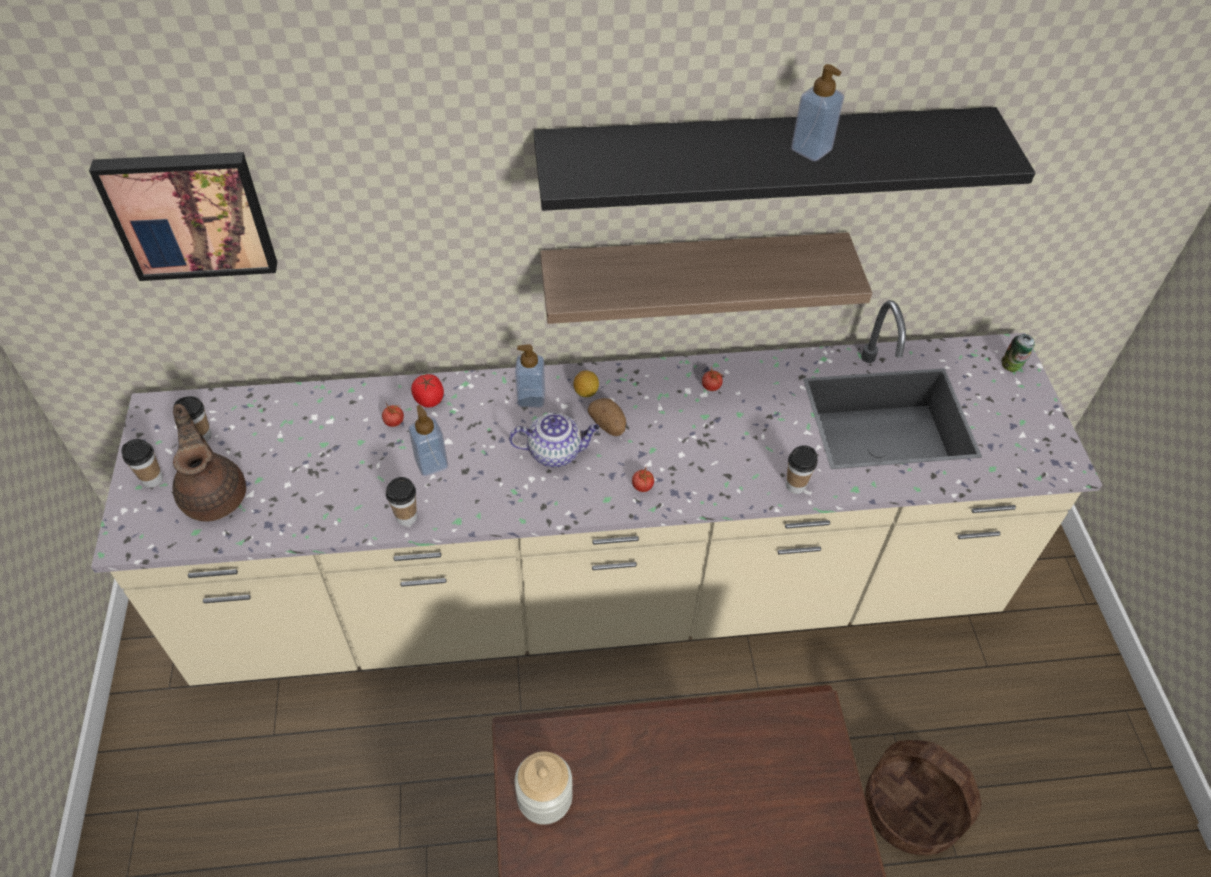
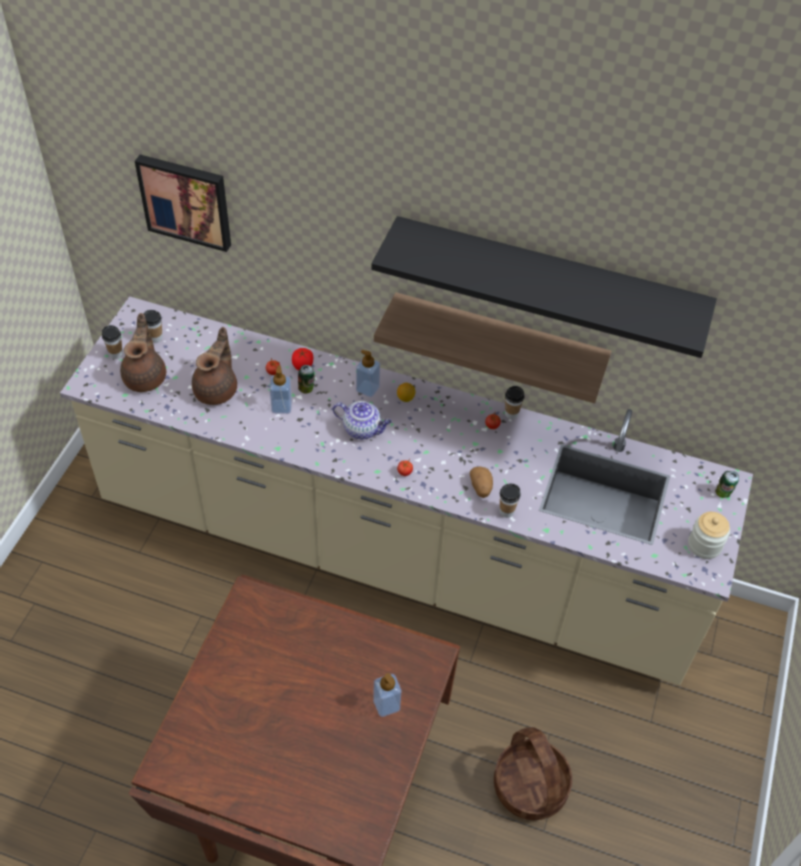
camera: 25 degrees right, 0 degrees up
(329, 474) = (217, 389): none -> brown teapot
(406, 517) = (248, 434): cup -> cup (511, 414)
(451, 427) = (307, 388): none -> can
(544, 797) = (244, 629): jar -> jar (704, 545)
(608, 425) = (407, 425): potato -> potato (481, 488)
(811, 150) = (562, 286): soap dispenser -> soap dispenser (386, 704)

